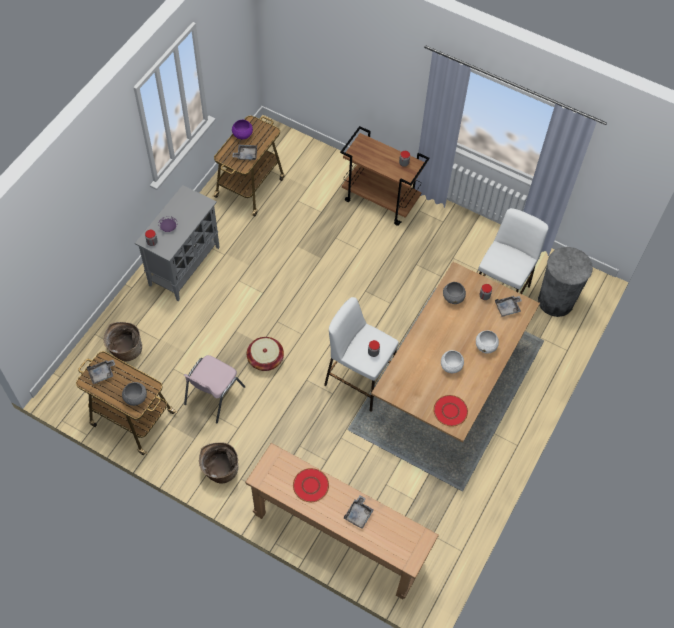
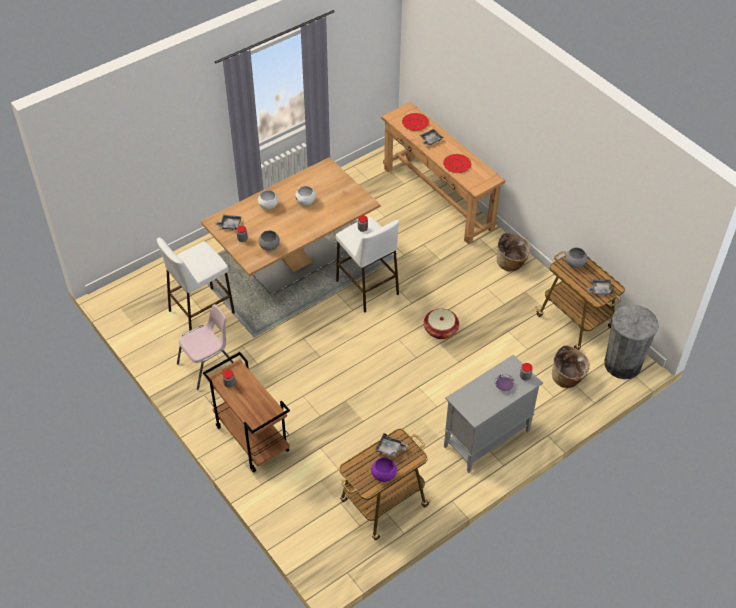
camera: 155 degrees left, 10 degrees down
(213, 396) = (498, 316): pink chair -> pink chair (208, 365)
(450, 411) = (326, 175): red plate -> red plate (415, 123)
(555, 301) = (156, 291): grey trash can -> grey trash can (622, 364)

